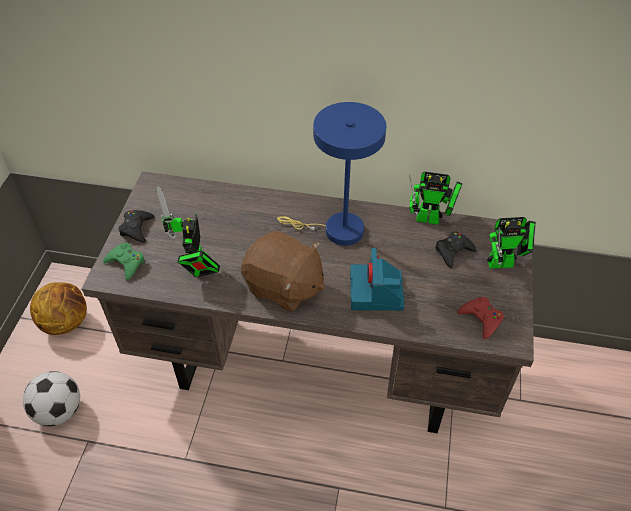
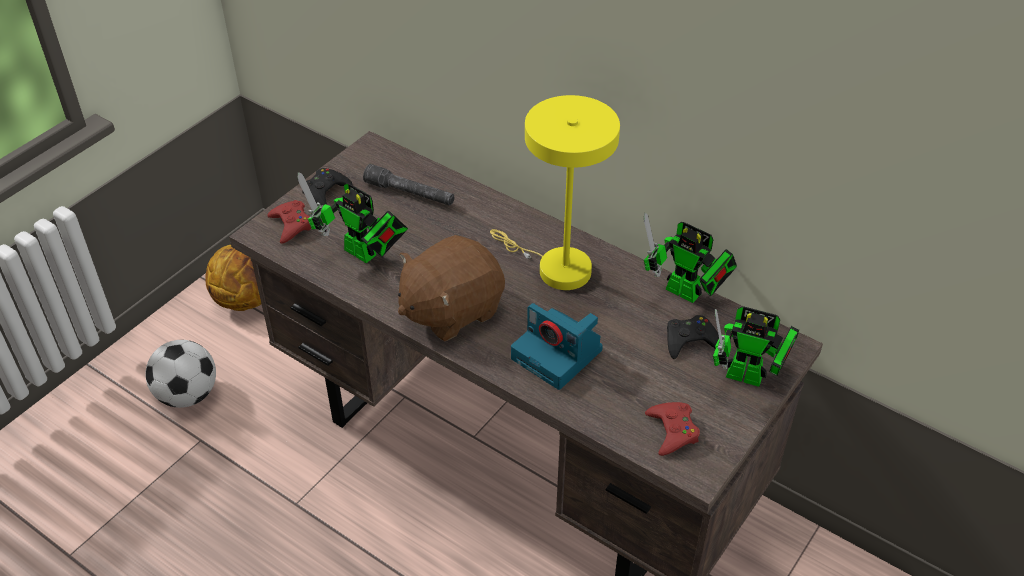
camera: 25 degrees right, 5 degrees down
(126, 263) = (291, 225): green game controller -> red game controller
(196, 267) = (364, 255): toy robot -> toy robot turned 75 degrees counterclockwise
(201, 209) = (410, 193): none -> grey flashlight
(284, 287) = (450, 310): brown plush toy -> brown plush toy turned 90 degrees clockwise
(336, 230) = (556, 268): blue table lamp -> yellow table lamp
(377, 293) = (559, 355): camera -> camera turned 75 degrees counterclockwise

